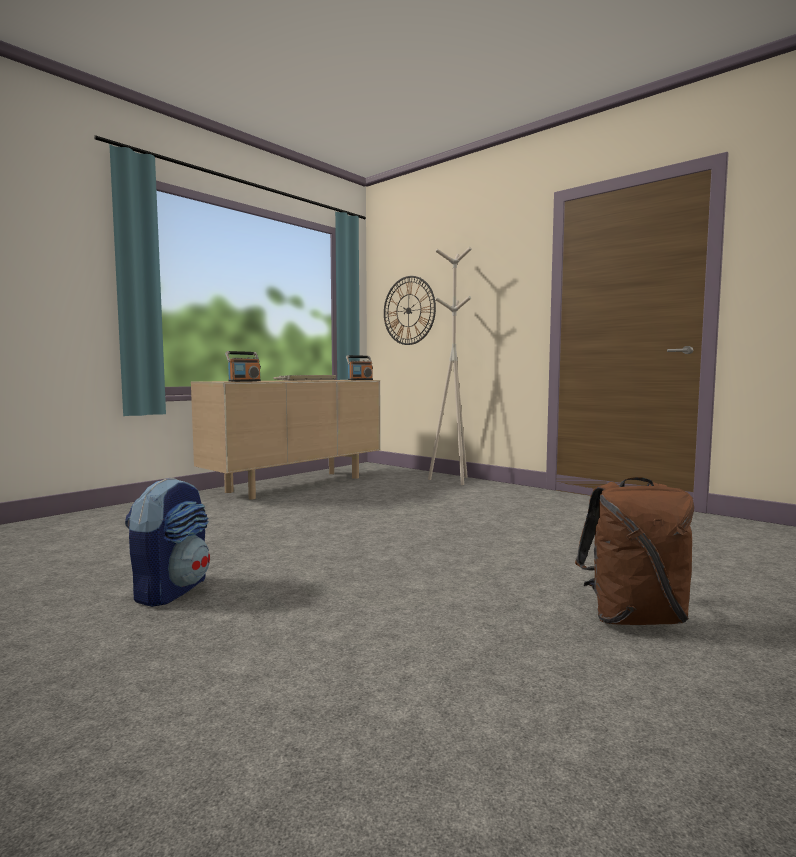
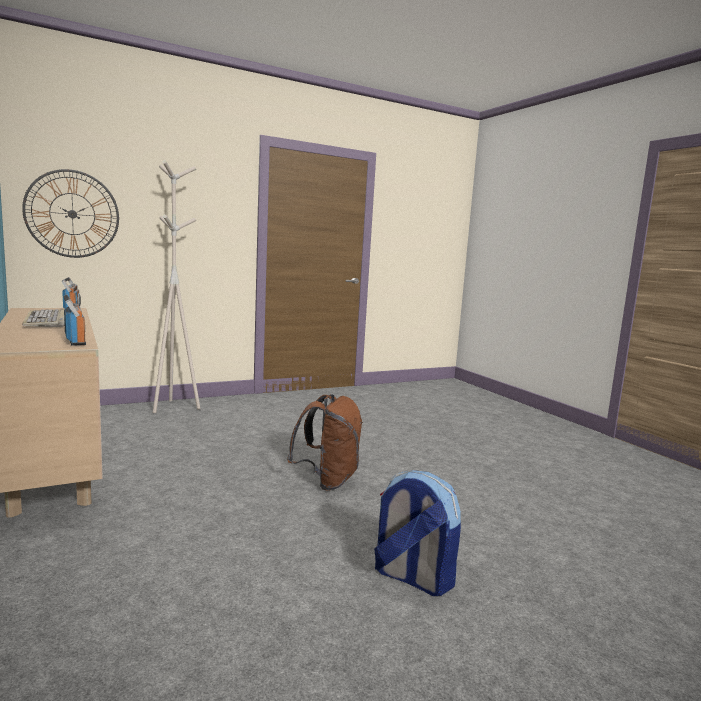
camera: 70 degrees left, 5 degrees up
(633, 618) = (508, 448): brown backpack -> brown backpack (327, 481)

